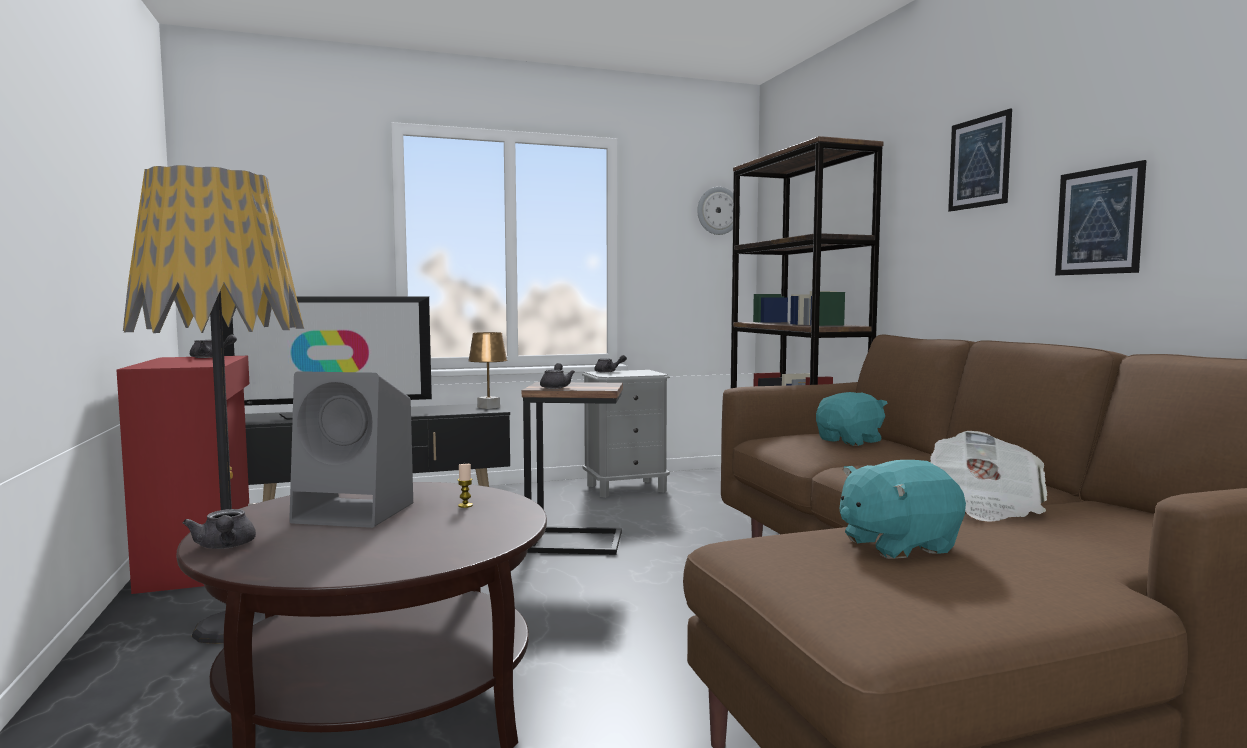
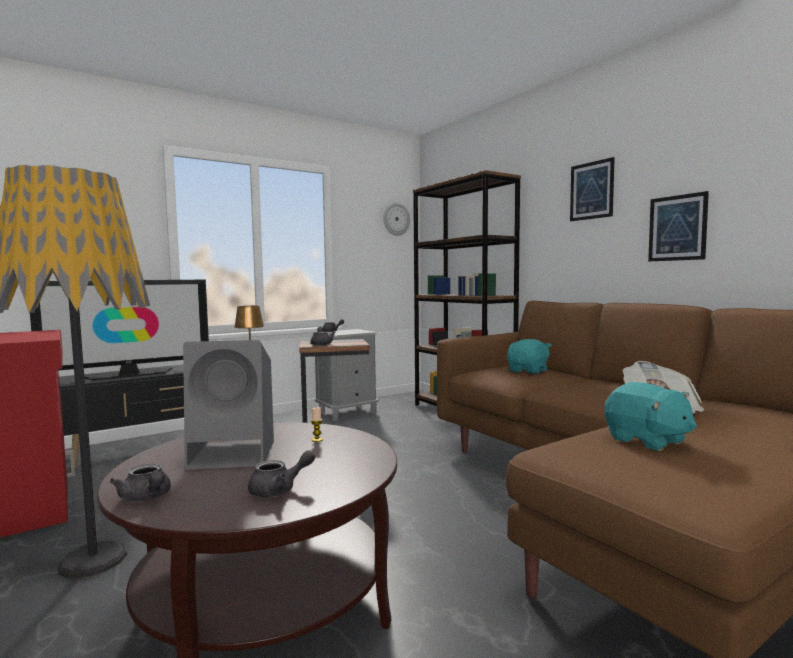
camera: 15 degrees left, 0 degrees up
(211, 357) = (30, 332): grey teapot -> grey teapot (279, 490)
(896, 545) = (647, 441): turquoise plush toy -> turquoise plush toy turned 90 degrees counterclockwise

